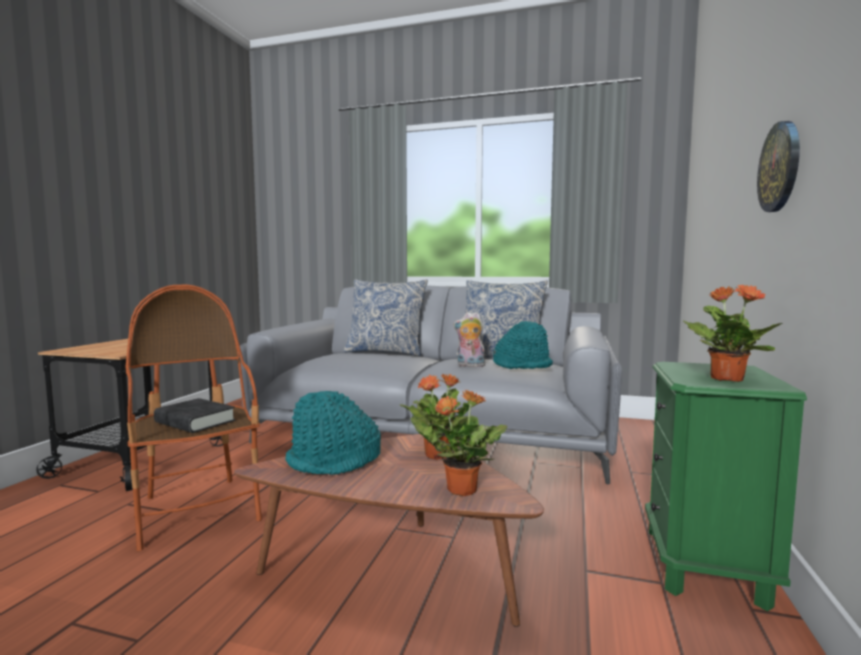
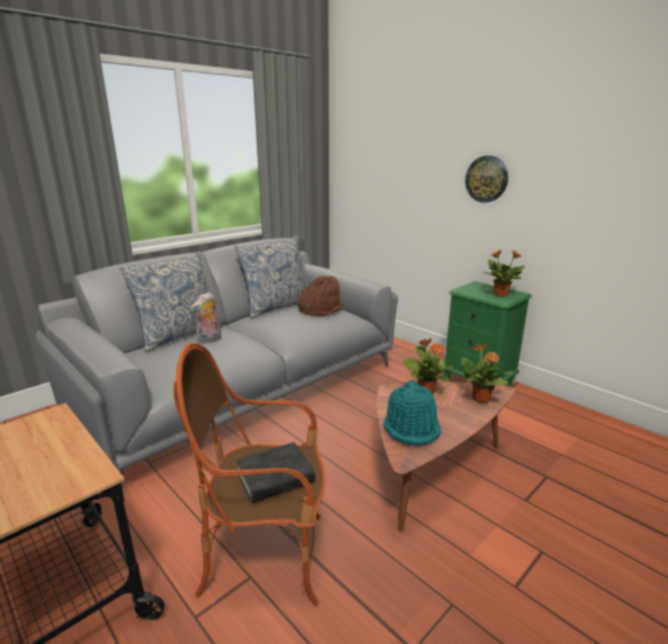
camera: 60 degrees left, 15 degrees up
(470, 365) = (295, 323): plush toy -> plush toy (209, 340)
(522, 365) = (320, 310): turquoise hat -> brown hat

